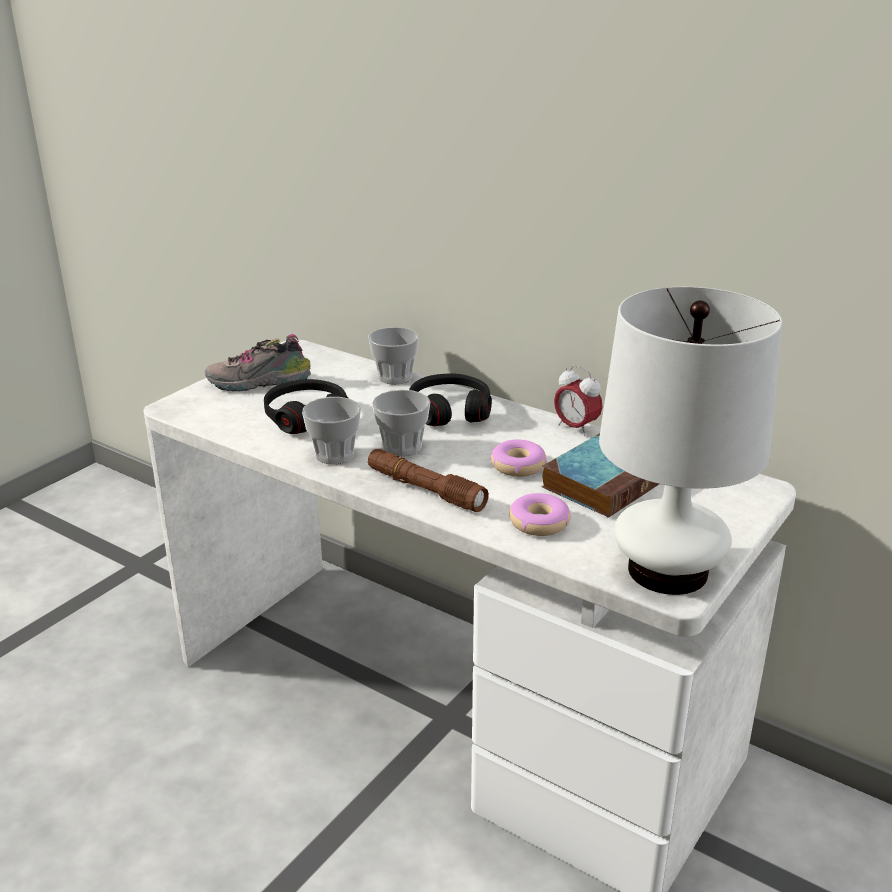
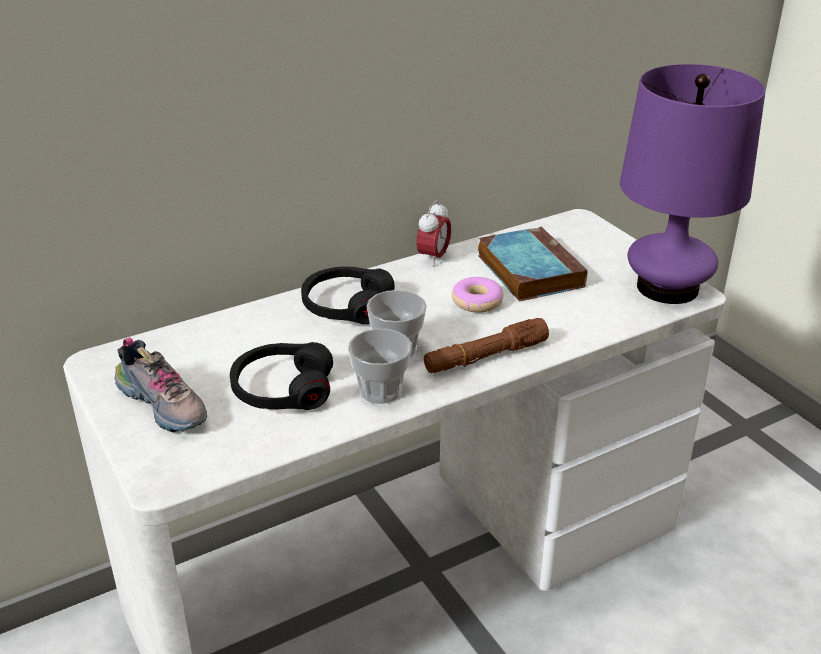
camera: 65 degrees left, 5 degrees up
(259, 383) = (165, 405): shoe -> shoe turned 60 degrees counterclockwise
(394, 377) = (244, 317): cup -> none
(539, 522) = (573, 318): donut -> none
(576, 428) = (433, 258): alarm clock -> alarm clock turned 45 degrees counterclockwise
(667, 571) = (667, 288): white table lamp -> purple table lamp

